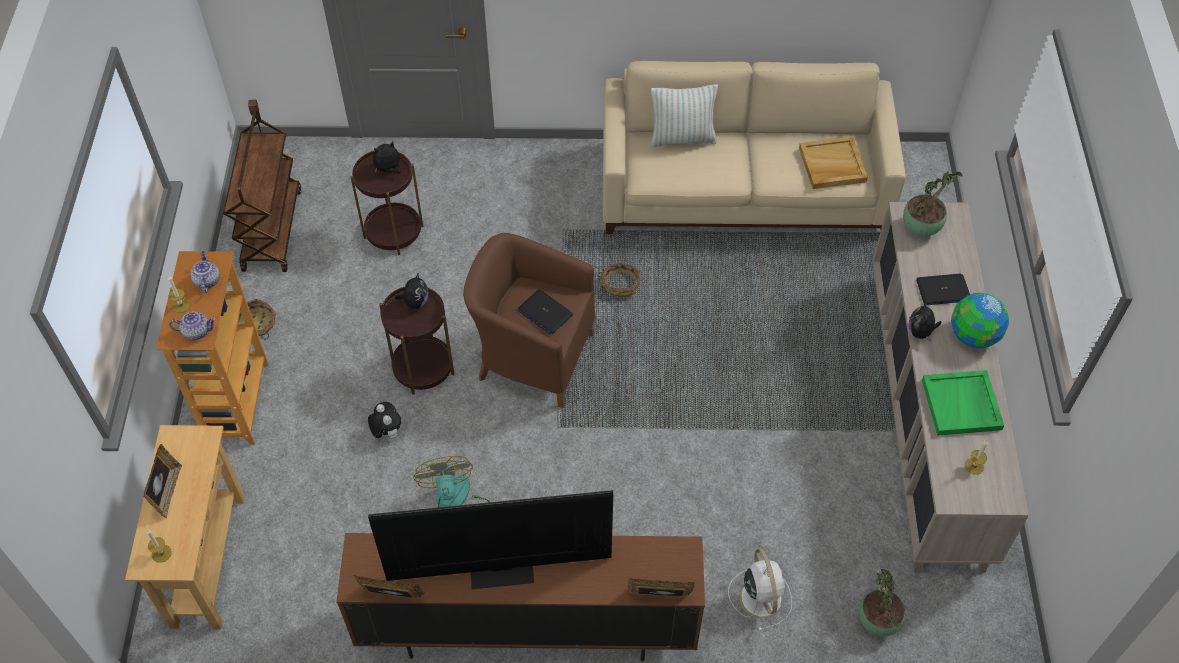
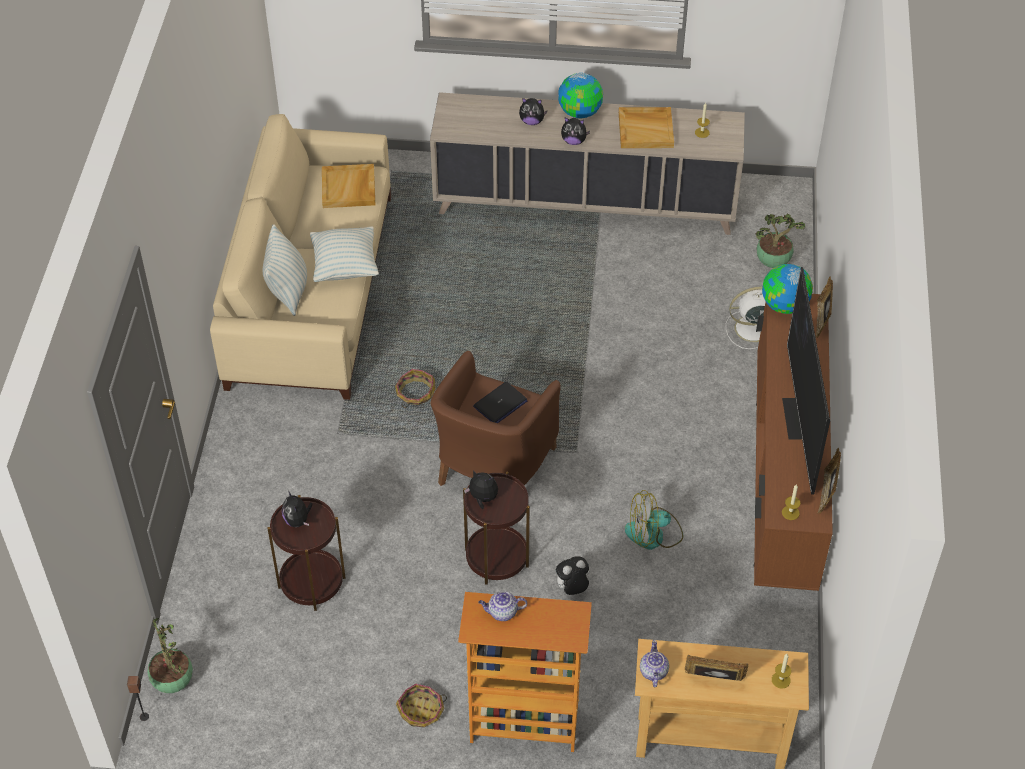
camera: 85 degrees left, 5 degrees down
(181, 305) = (532, 634): candle -> candle (790, 512)
(196, 331) = (567, 618): teapot -> teapot (653, 672)
(271, 229) = (284, 702): brown cart -> none
(678, 555) = (784, 305): none -> globe
(720, 175) = (345, 266): none -> pillow
(921, 228) = (463, 123): potted plant -> potted plant (172, 681)
(943, 290) = (532, 121): laptop -> plush toy
(962, 405) = (646, 129): green tray -> beige tray

